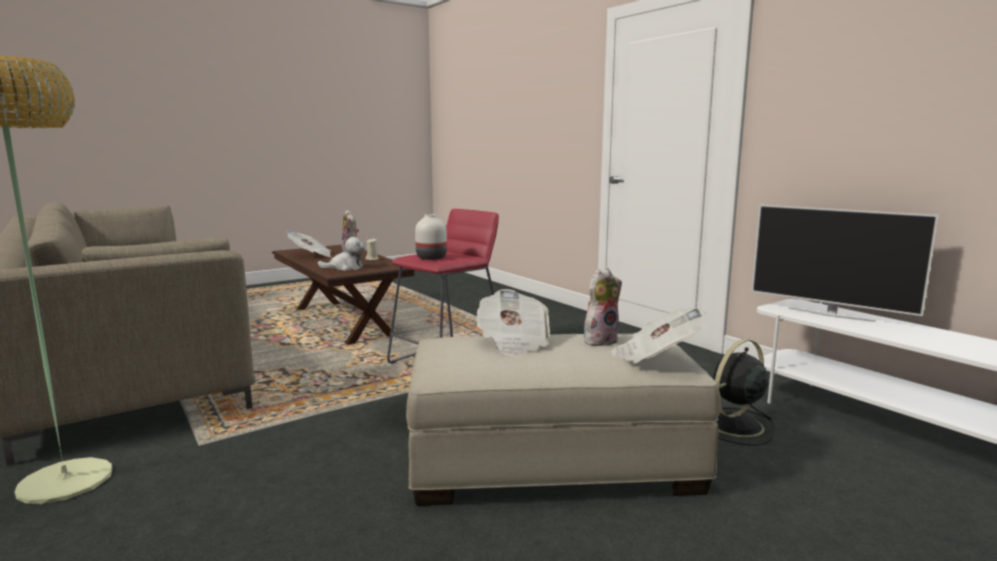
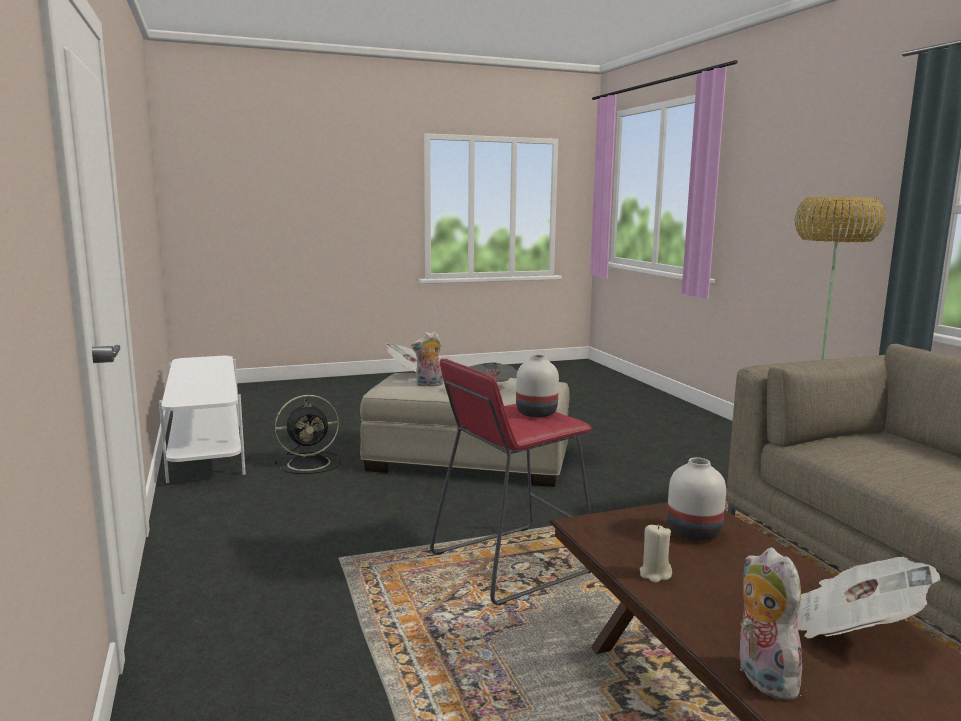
camera: 165 degrees left, 0 degrees up
(345, 268) = (695, 532): plush toy -> white vase
(830, 314) = (199, 390): television -> none

